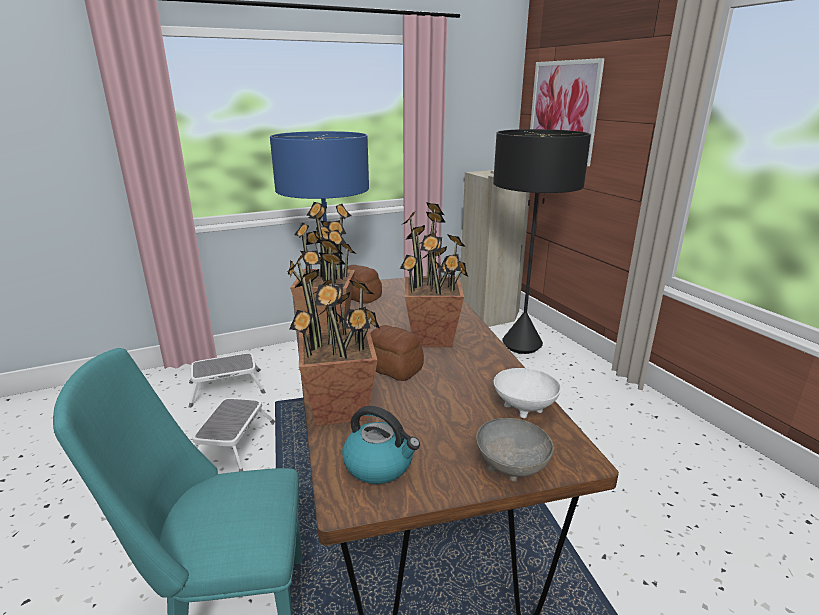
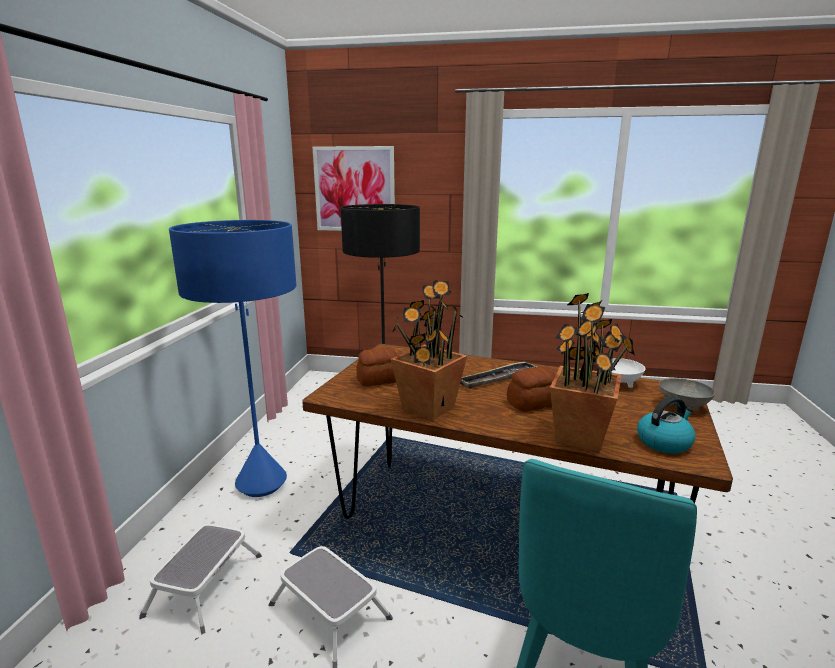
camera: 55 degrees left, 5 degrees down
(432, 339) = (497, 379): potted plant -> tray
(492, 313) = (321, 384): beige cabinet -> none

